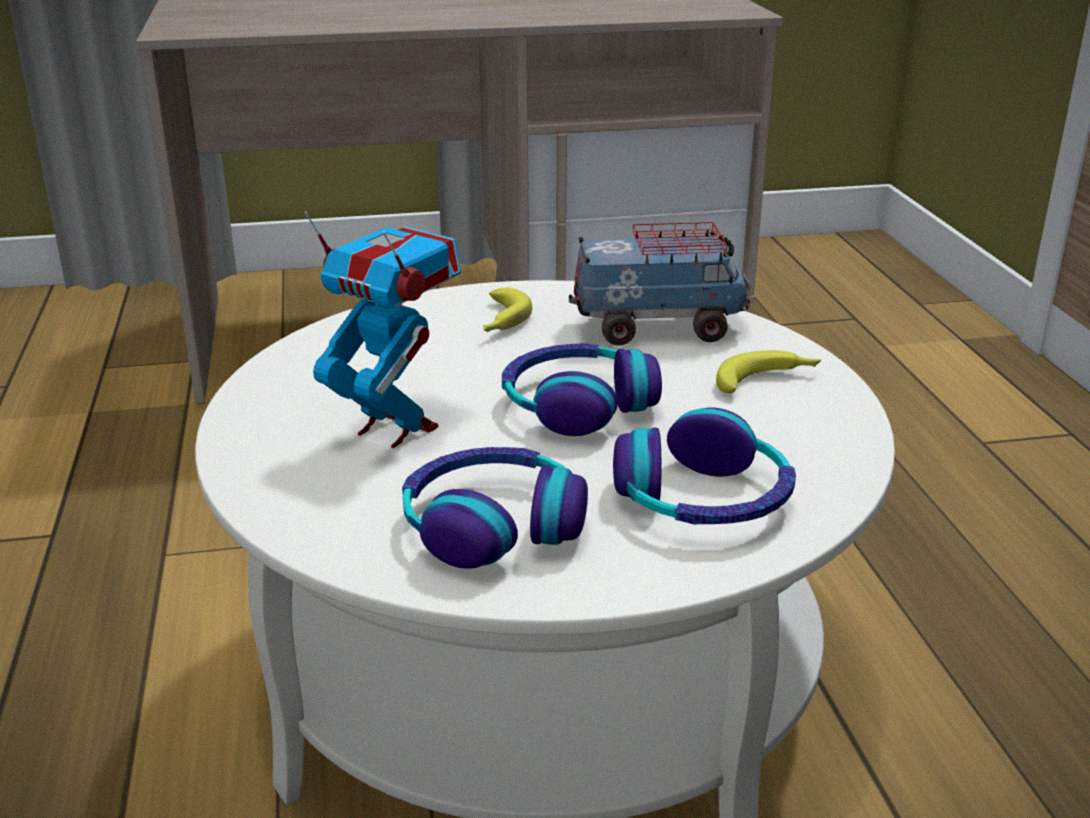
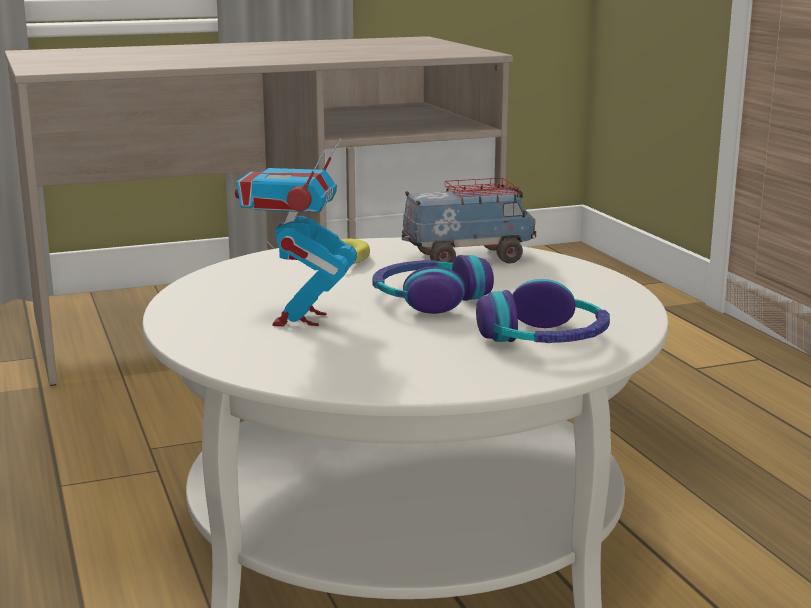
camera: 10 degrees left, 10 degrees down
(395, 428) = (299, 319): toy robot -> toy robot turned 105 degrees counterclockwise
(492, 524) = (399, 360): headphones -> none
(767, 381) = (561, 280): banana -> none

